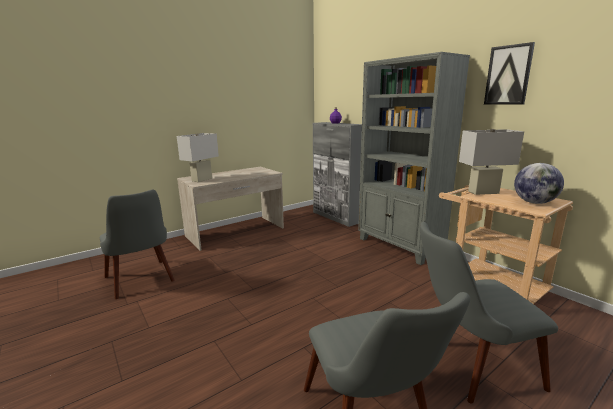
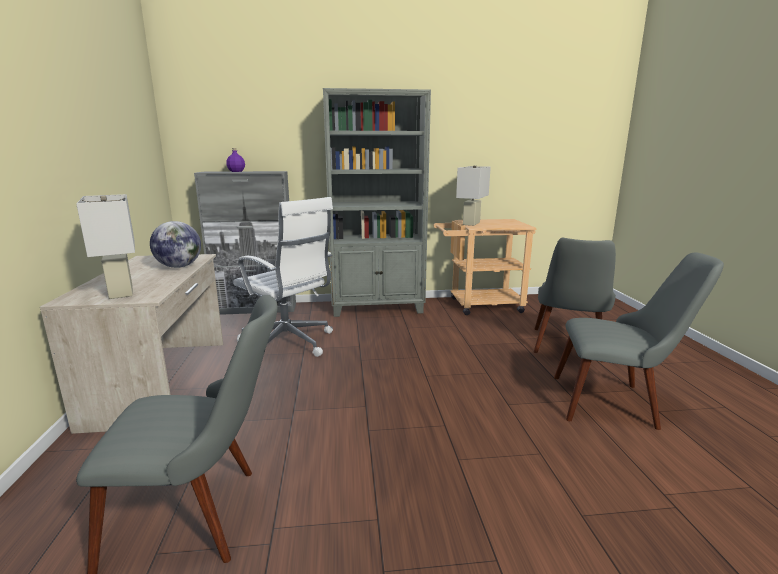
camera: 60 degrees left, 0 degrees up
(304, 241) = (289, 344): none -> white office chair
(508, 75) = (456, 118): picture -> none
(534, 202) = (509, 223): globe -> globe (179, 267)

